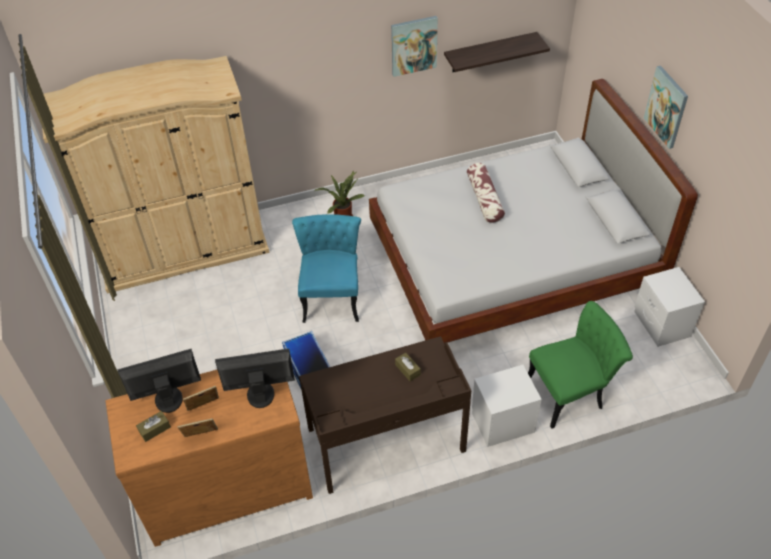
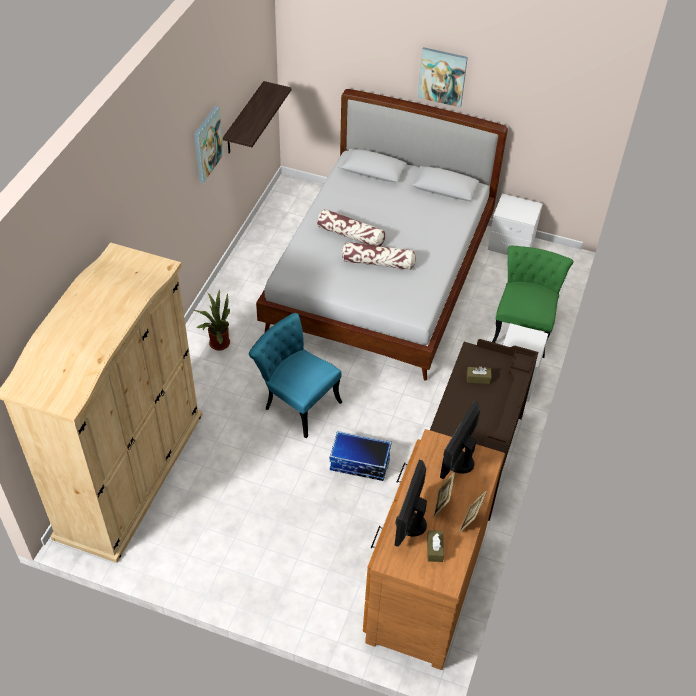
camera: 55 degrees left, 0 degrees up
(474, 233) = (378, 262): none -> pillow

